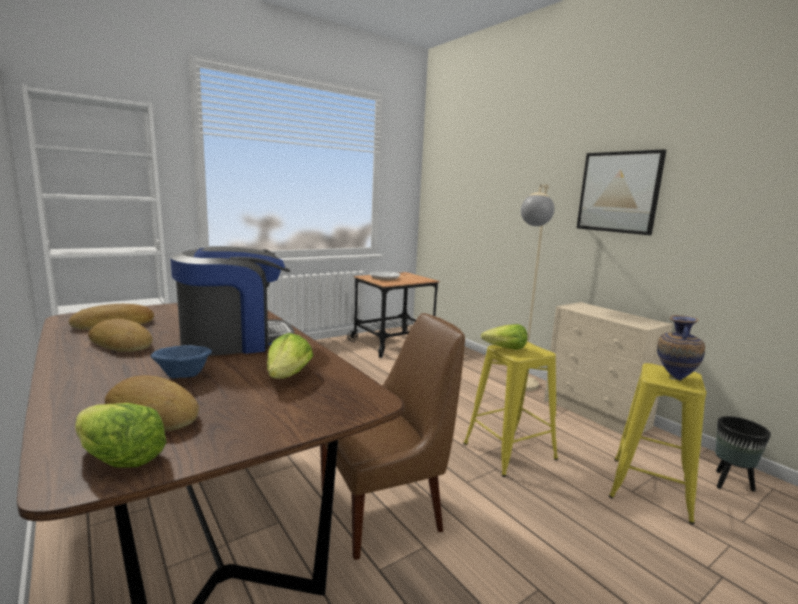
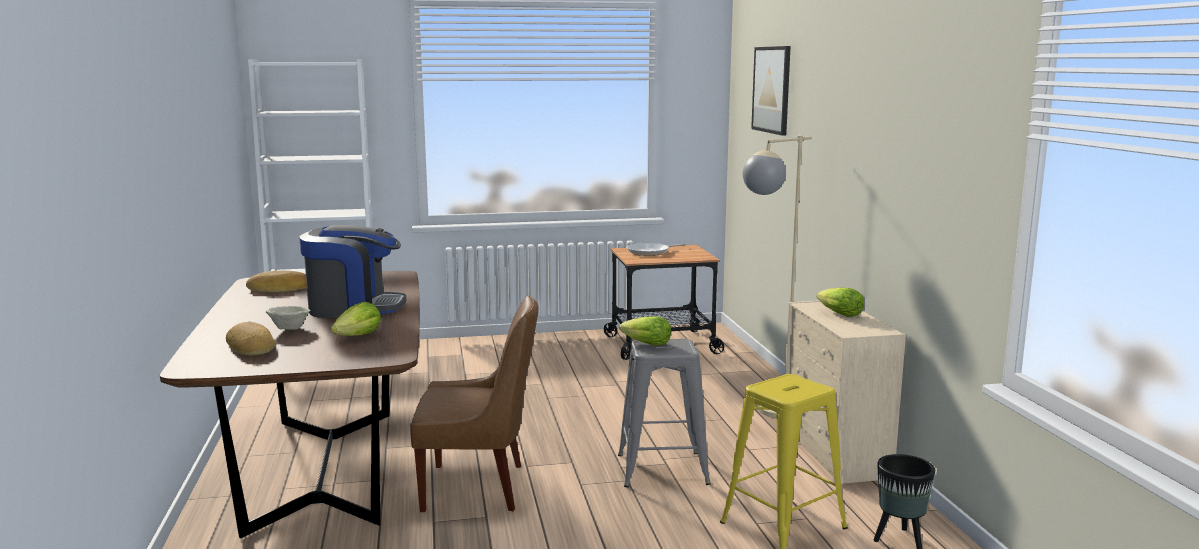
camera: 25 degrees right, 0 degrees up
(118, 458) = (214, 364): lettuce -> lettuce (839, 314)
(123, 343) = (273, 303): bread -> none
(183, 376) = (289, 329): blue bowl -> beige bowl
(509, 451) = (662, 469): yellow stool -> grey stool
(618, 192) = (872, 150): picture -> picture (772, 89)
(673, 378) = (785, 389): vase -> none

